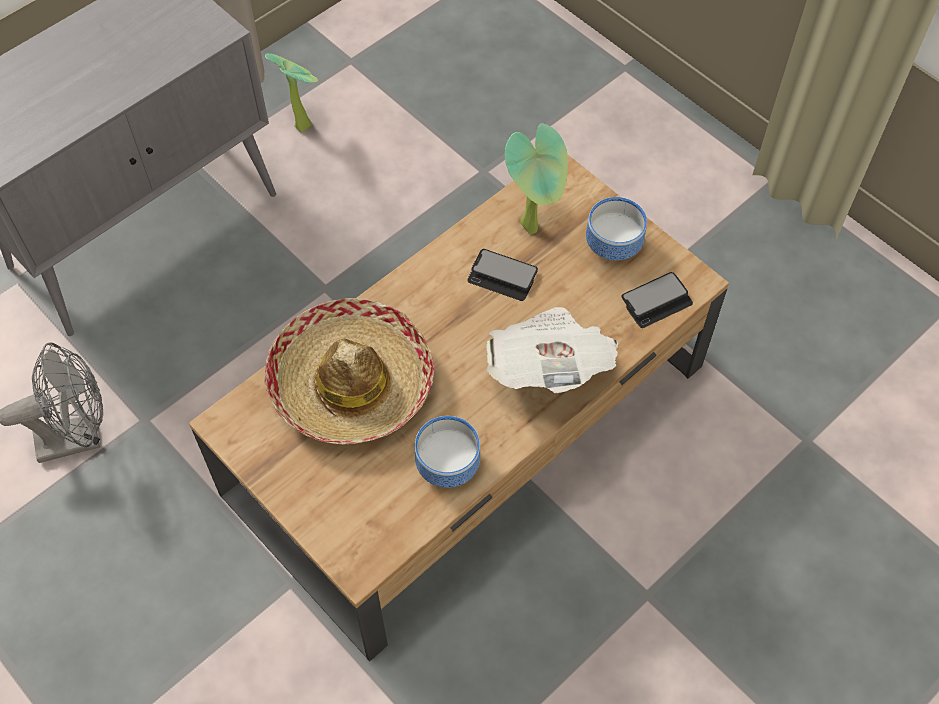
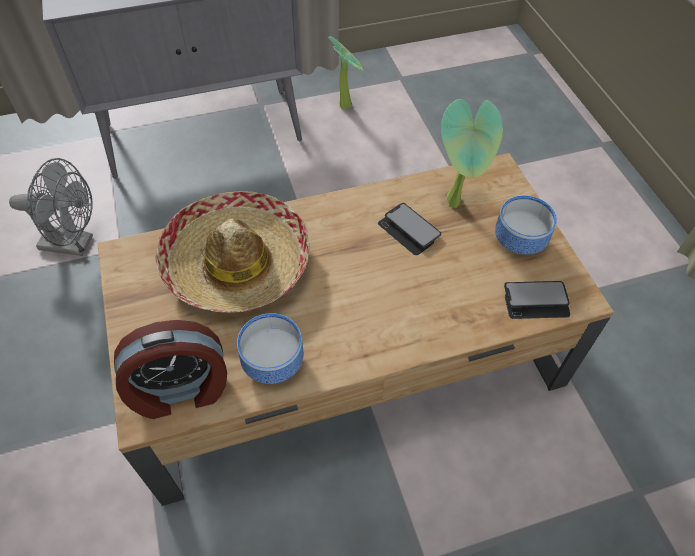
camera: 25 degrees right, 5 degrees down
(378, 529) = (180, 391): none -> alarm clock
(548, 367) = (408, 317): newspaper -> none

